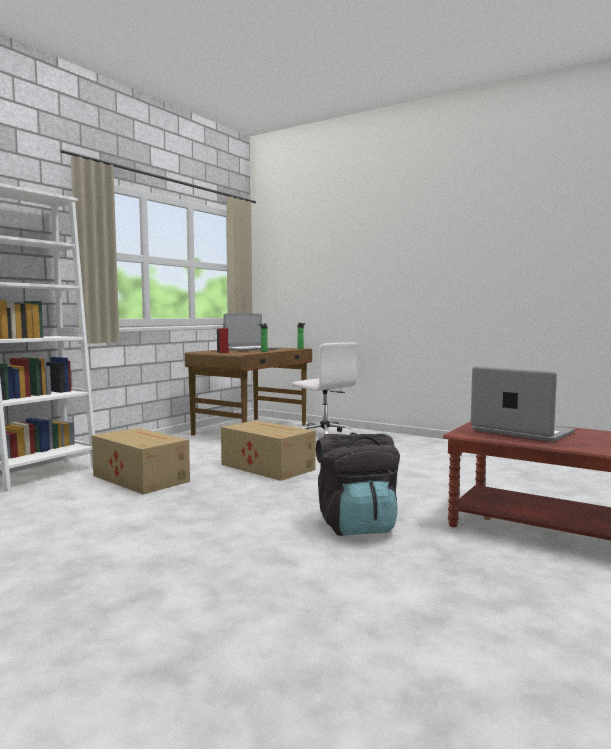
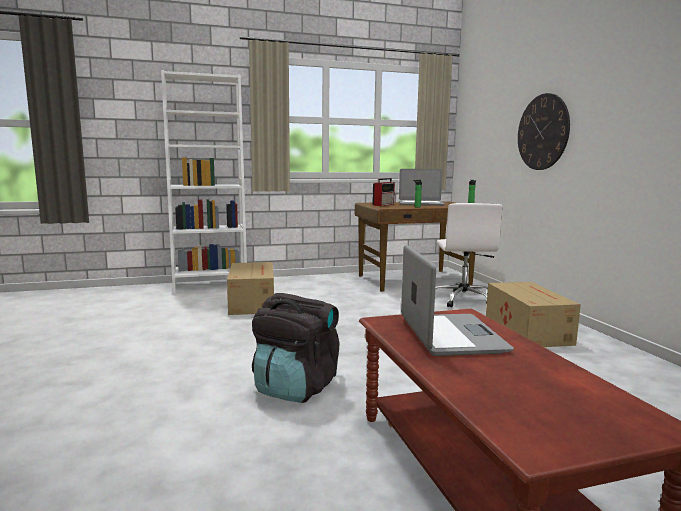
camera: 40 degrees right, 5 degrees up
(267, 466) = (351, 315): cardboard box -> cardboard box (527, 330)
(371, 279) = (543, 132): none -> wall clock

